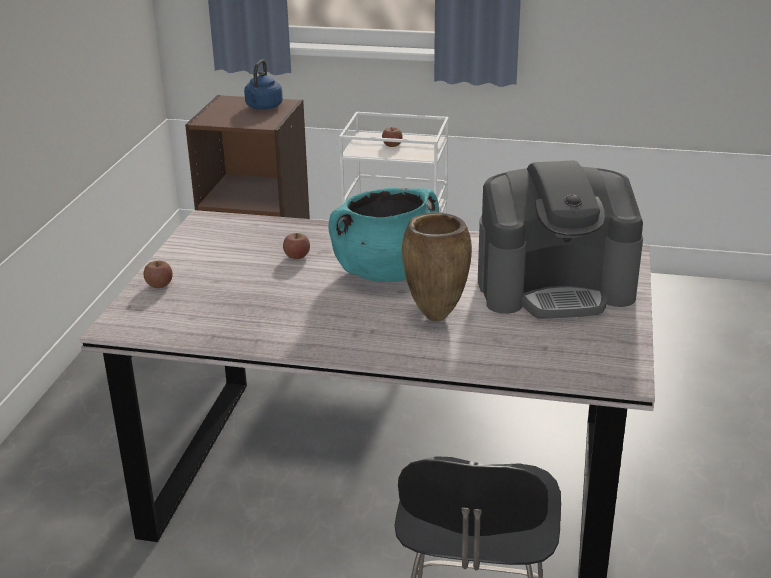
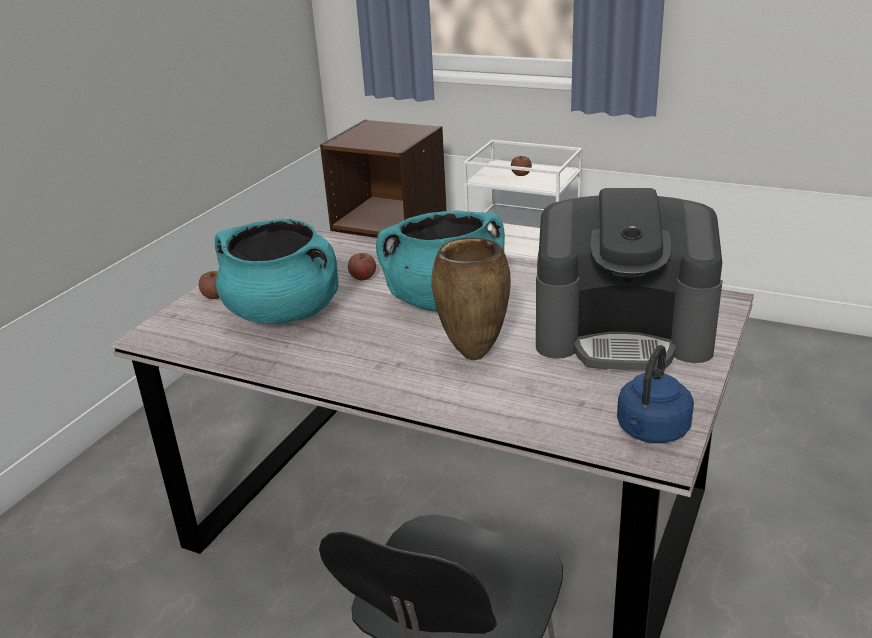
camera: 15 degrees right, 0 degrees up
(238, 295) = (284, 313): none -> turquoise cooking pot
(263, 107) = (400, 132): blue kettle -> blue kettle (651, 432)

